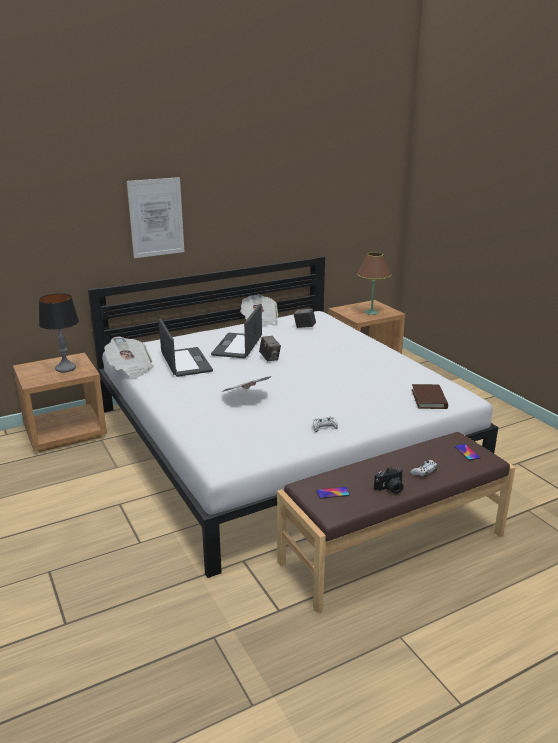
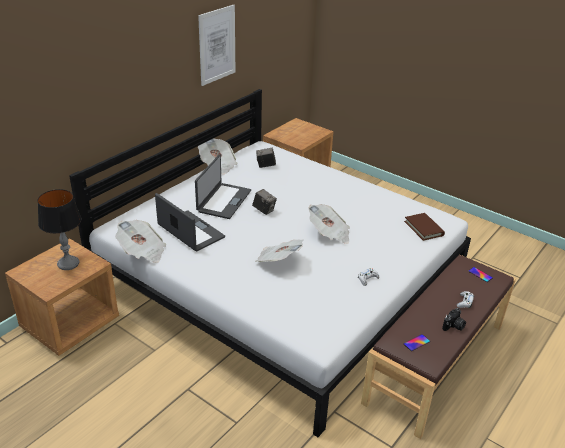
camera: 25 degrees left, 10 degrees up
(156, 217) = (123, 85): picture -> picture (217, 45)
(238, 346) = (223, 201): laptop -> laptop turned 150 degrees counterclockwise
(319, 386) = (329, 234): none -> newspaper
(371, 312) = (304, 134): brown table lamp -> none

